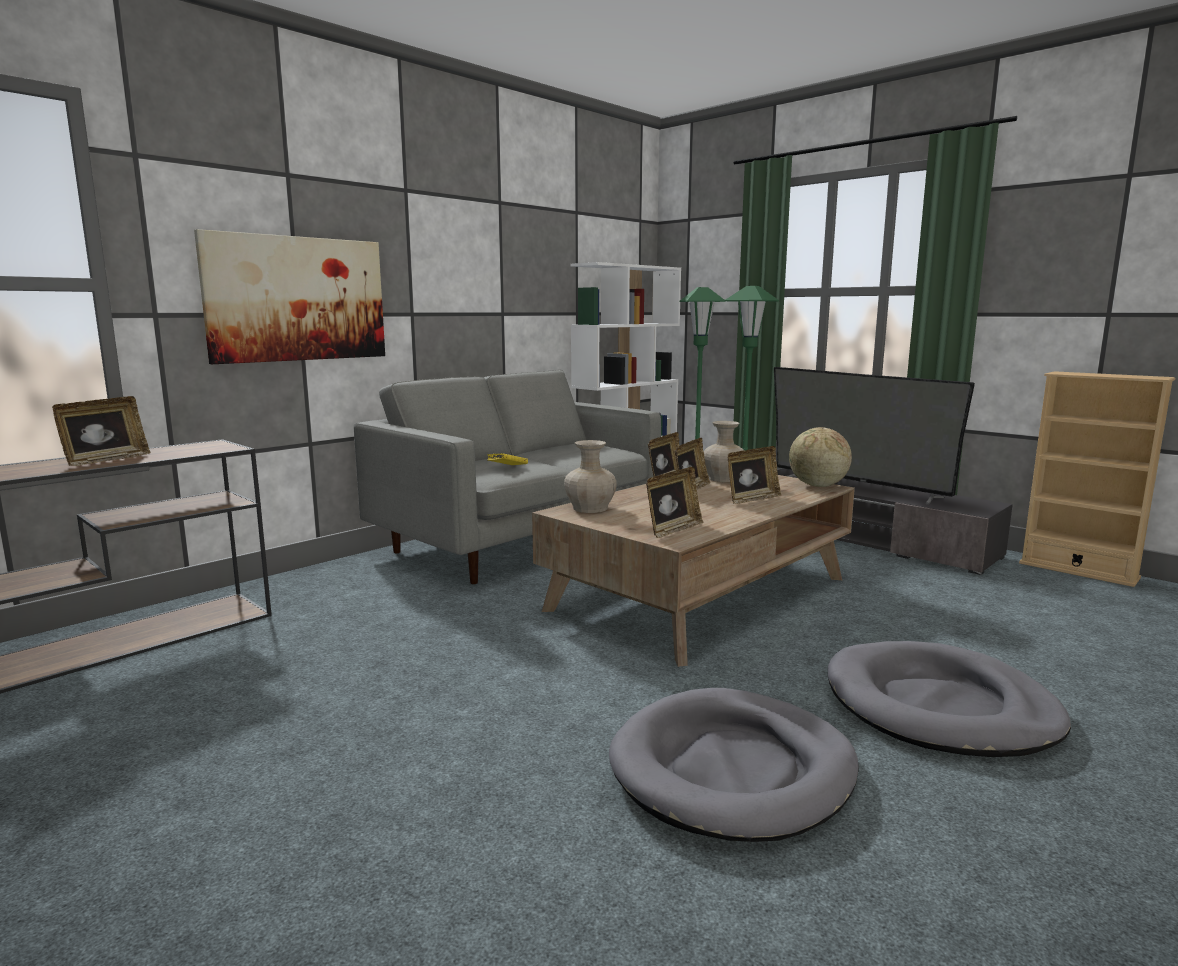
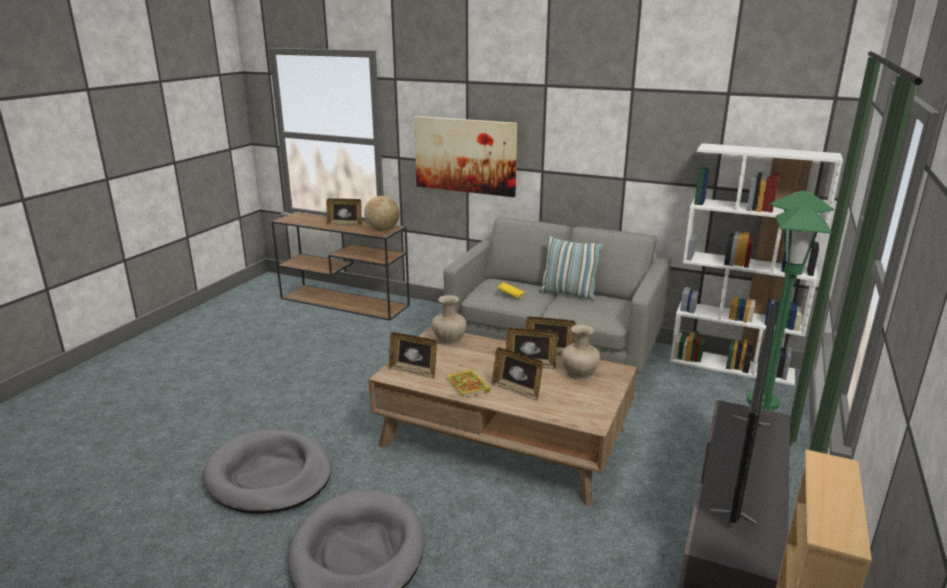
camera: 70 degrees right, 10 degrees up
(533, 453) = (568, 294): none -> pillow
(730, 513) = (468, 386): none -> book
(817, 486) = (591, 417): globe -> globe (382, 229)

